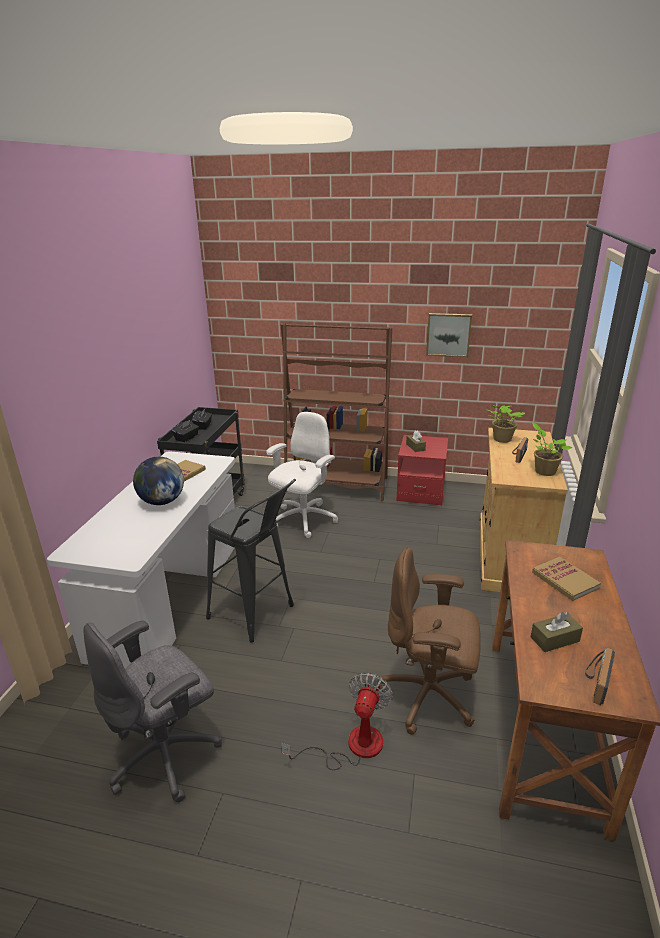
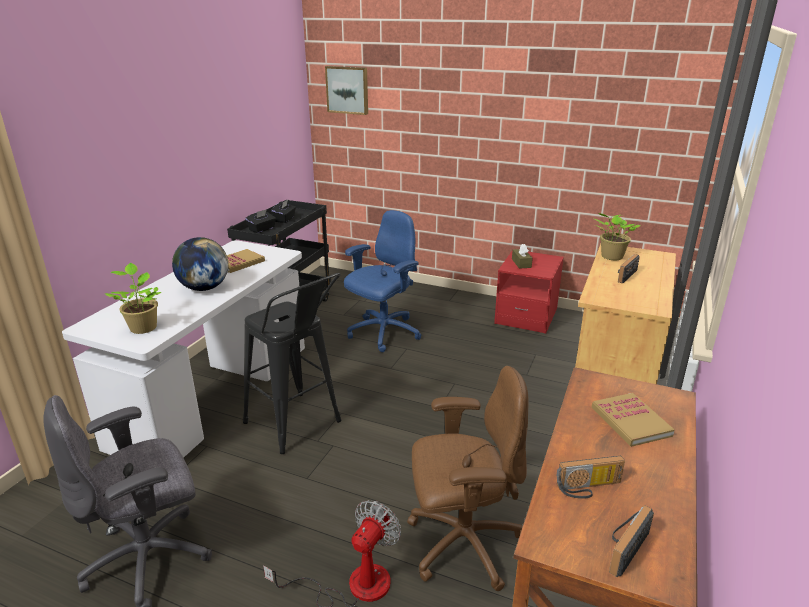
camera: 10 degrees right, 0 degrees up
(303, 520) = (383, 333): white office chair -> blue office chair
(337, 485) = (433, 300): brown bookcase -> none
(429, 696) = (462, 543): brown office chair -> brown office chair turned 150 degrees clockwise
(448, 334) = (570, 133): picture -> picture (348, 90)
(543, 471) = (649, 295): potted plant -> potted plant (143, 327)
(554, 639) = (589, 488): brown tissue box -> radio

